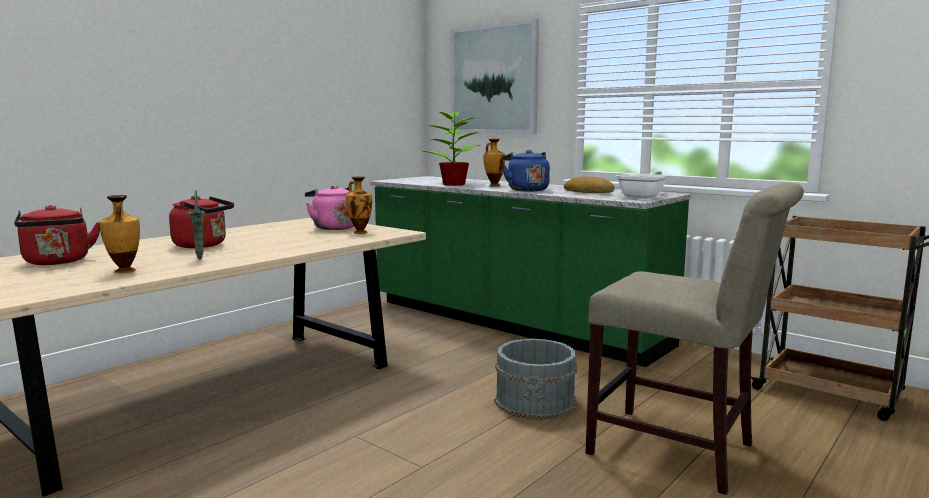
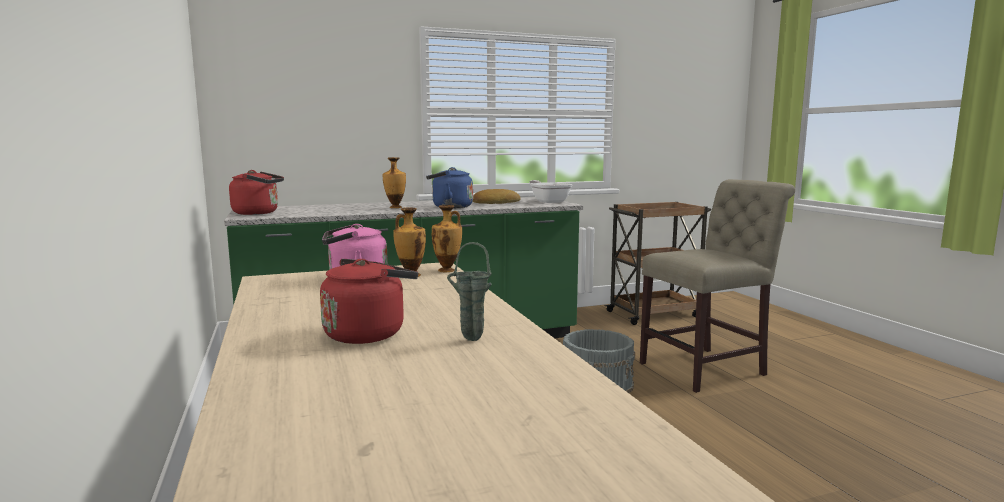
camera: 60 degrees left, 0 degrees up
(57, 262) = (358, 423): red kettle -> red kettle (259, 213)
(124, 271) = (513, 379): vase -> vase (447, 270)
(453, 184) = (352, 211): potted plant -> none
(493, 79) = (315, 91): picture -> none

